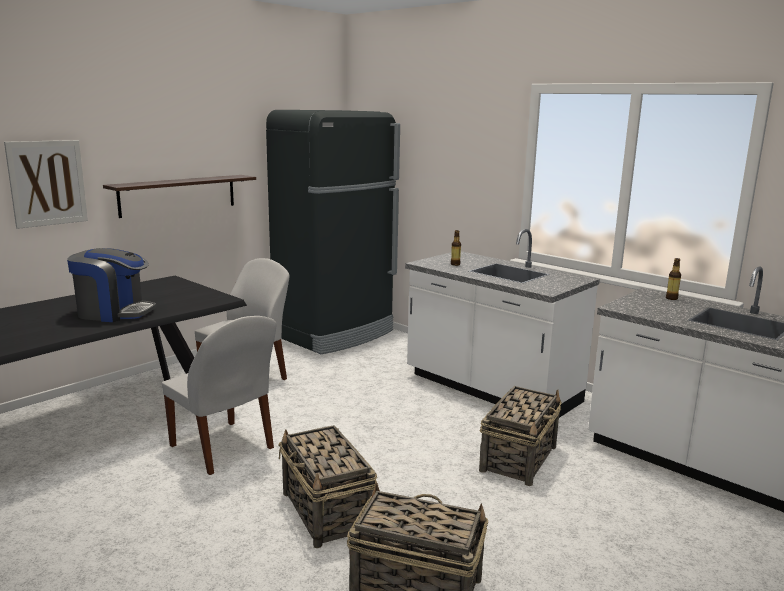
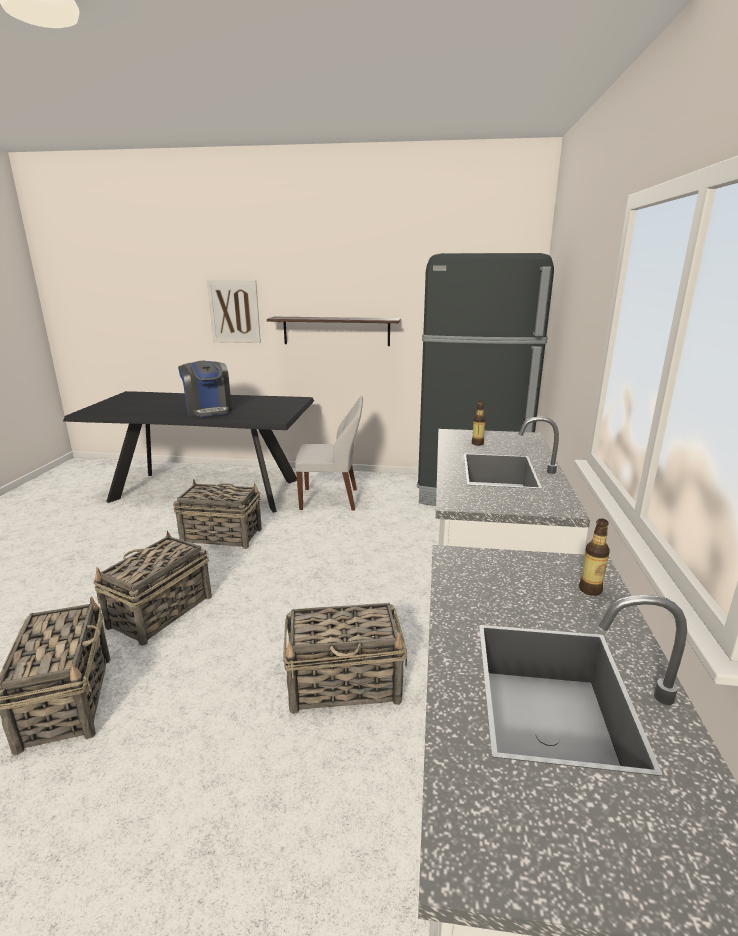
camera: 55 degrees right, 5 degrees up
(223, 448) = (221, 536): white chair -> basket

